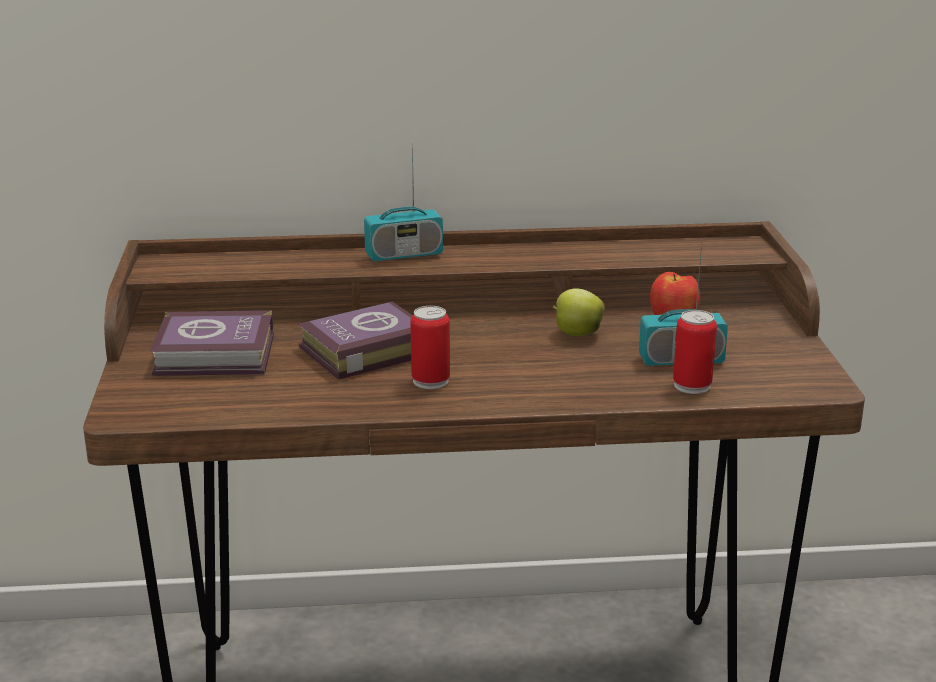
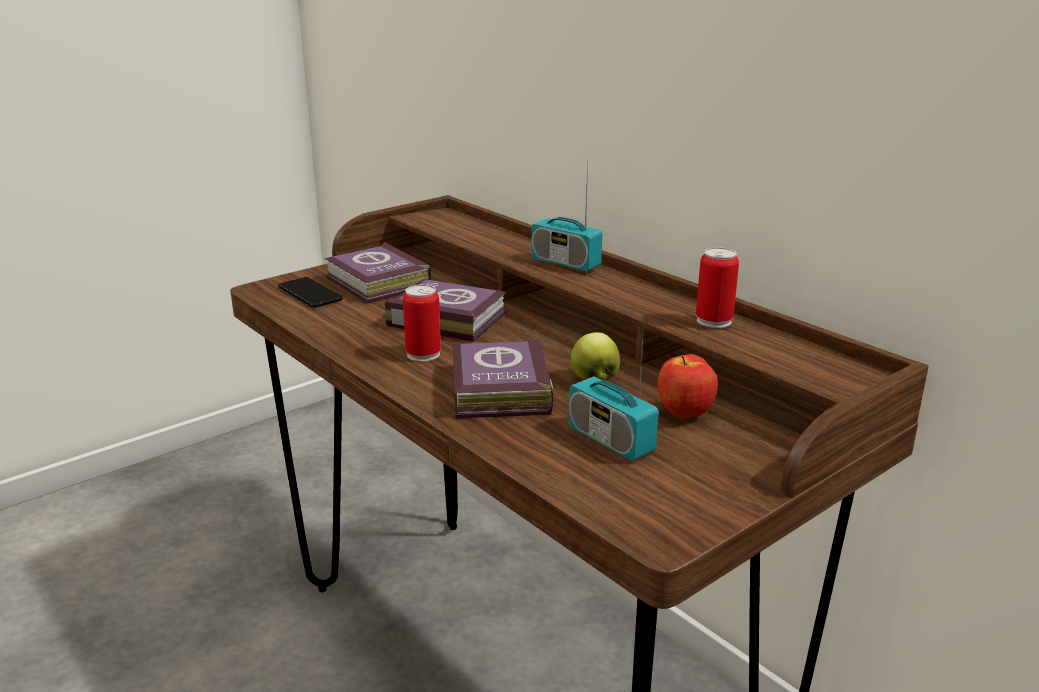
camera: 55 degrees right, 0 degrees up
(186, 393) = (310, 293): none -> phone
(547, 373) = (497, 390): none -> book
(692, 385) = (560, 461): can -> can (714, 321)

